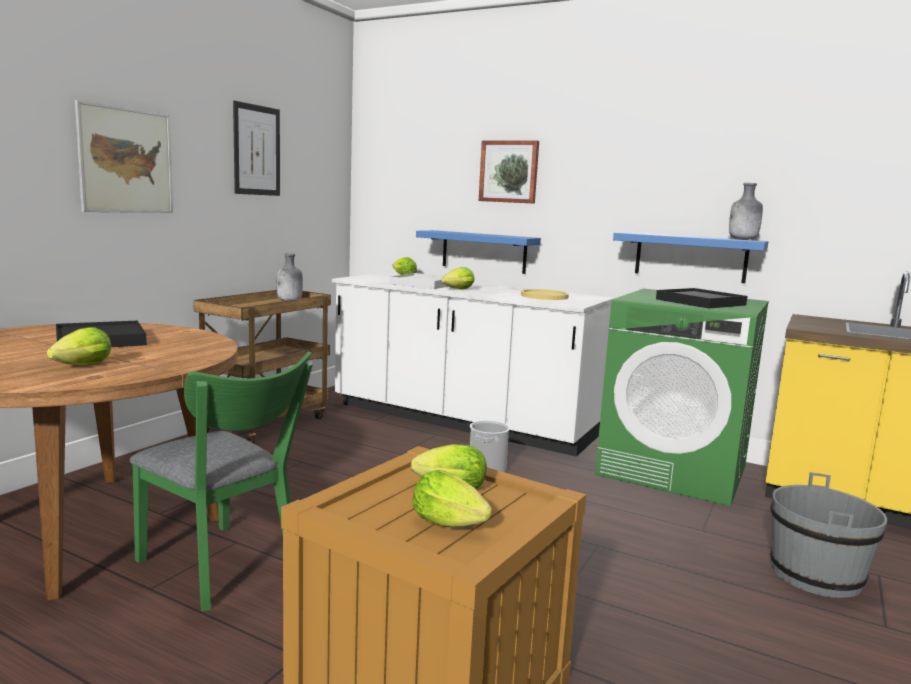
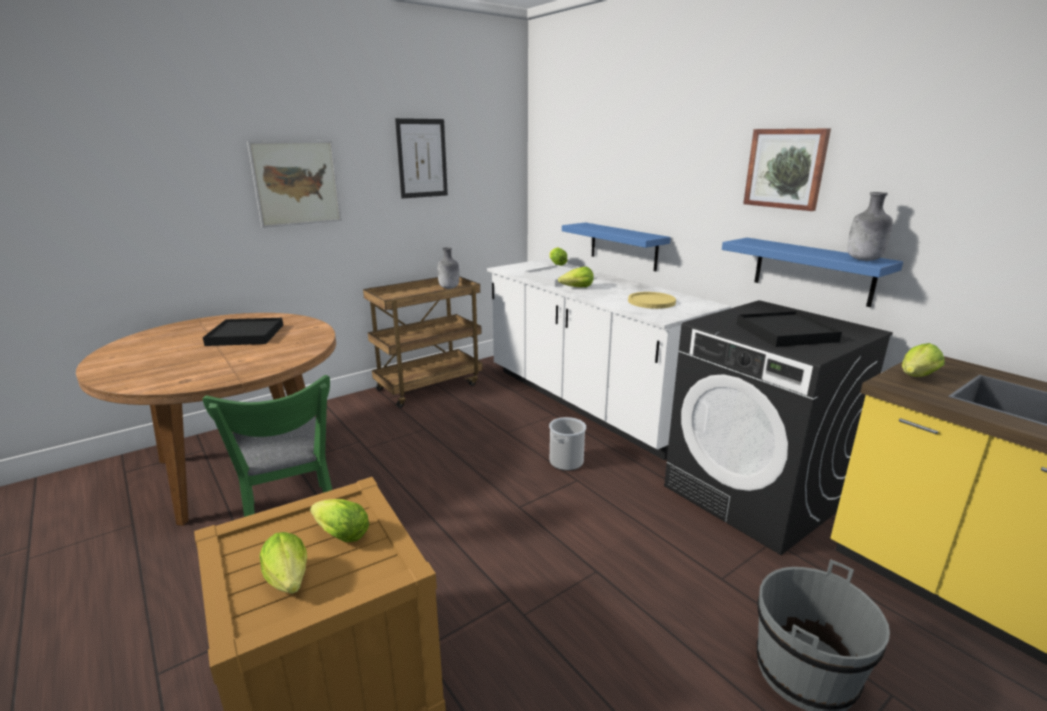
camera: 25 degrees right, 10 degrees up
(80, 366) = (192, 367): lettuce -> lettuce (916, 377)
(509, 172) = (646, 168): picture -> picture (786, 168)
(673, 470) = (754, 495): green washing machine -> black washing machine

